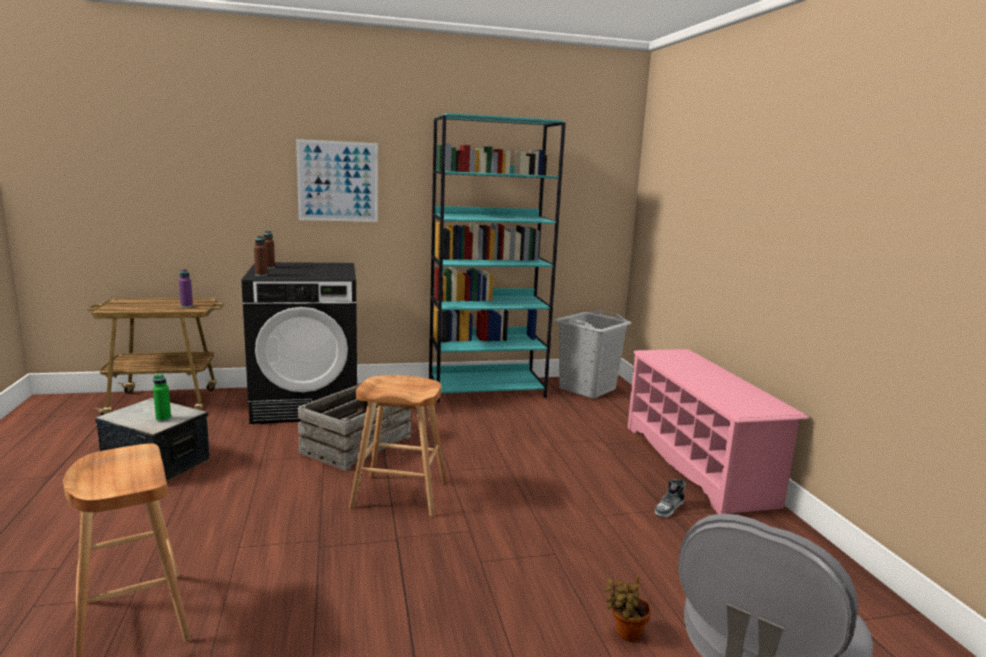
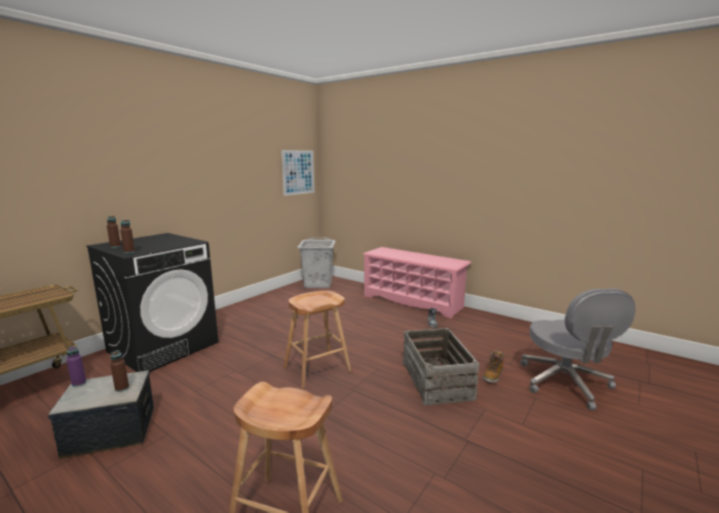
camera: 40 degrees left, 0 degrees up
(163, 419) = (122, 388): green bottle -> brown bottle
(186, 306) = (41, 296): purple bottle -> purple bottle (79, 383)
(338, 181) = (146, 171): picture -> picture (298, 172)
(357, 445) = (245, 356): crate -> crate (437, 380)
(487, 389) = (268, 300): turquoise bookcase -> none
(625, 633) = (493, 376): potted plant -> boot

